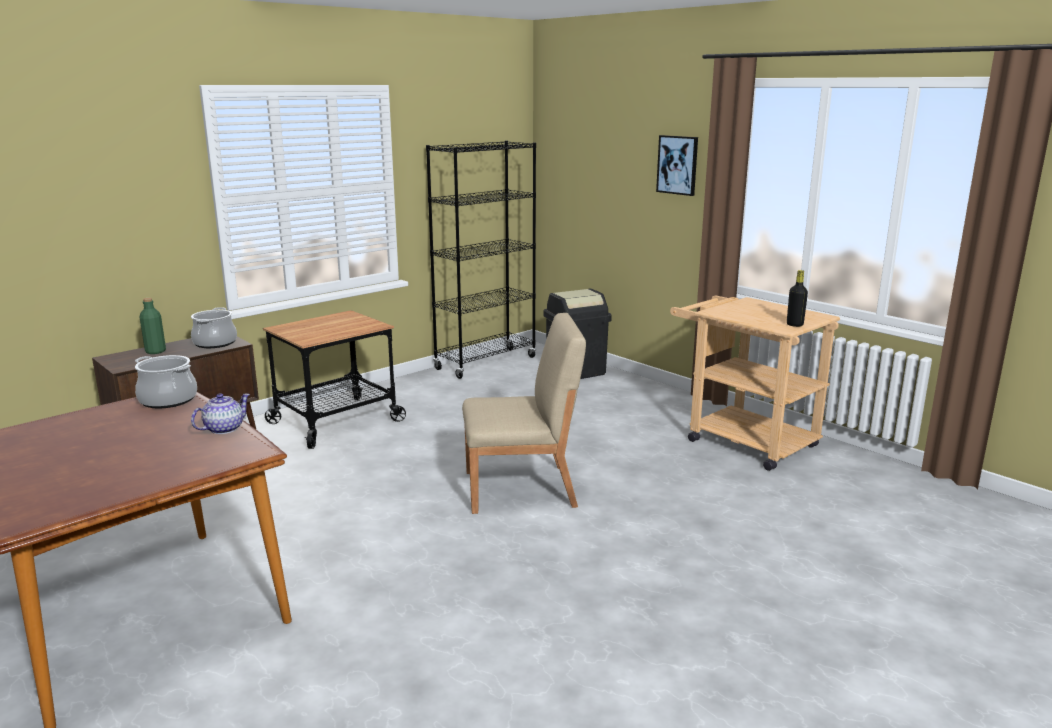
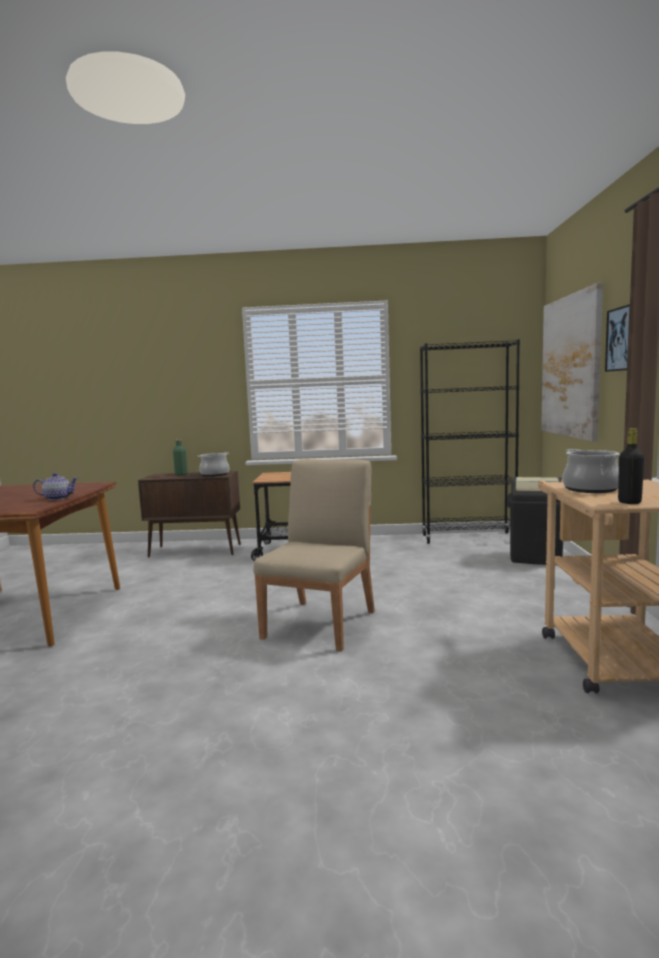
camera: 45 degrees right, 10 degrees down
(168, 400) = (87, 485): cooking pot -> cooking pot (591, 489)
(522, 489) = (321, 624): beige chair -> beige chair turned 105 degrees counterclockwise
(590, 175) = (570, 366): none -> picture

